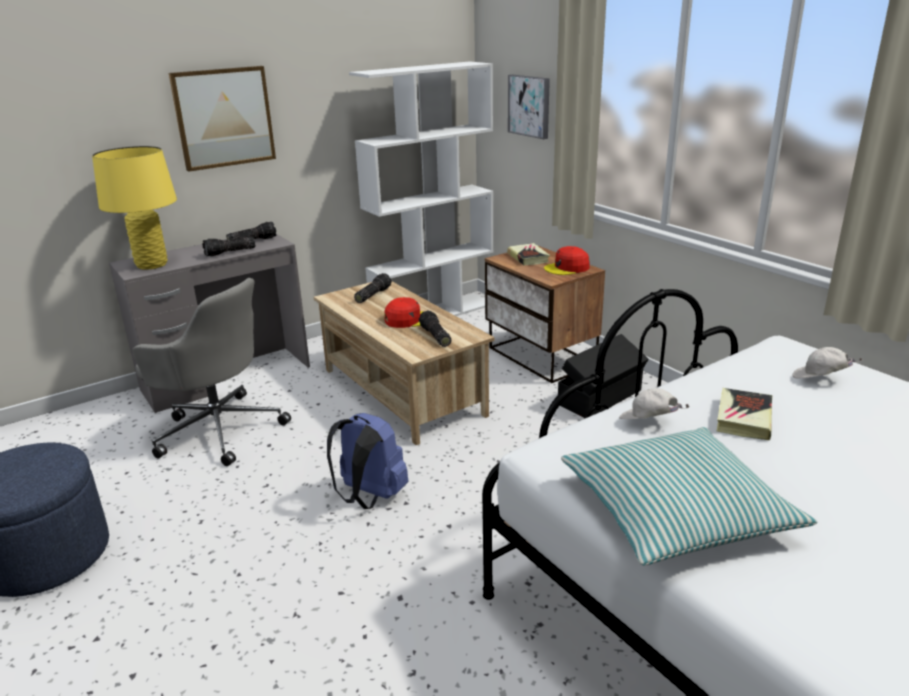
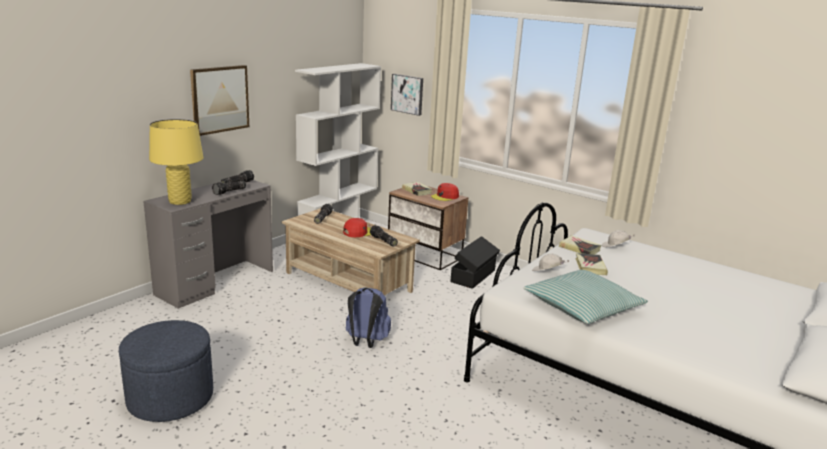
camera: 20 degrees left, 5 degrees down
(219, 429) = (235, 314): grey office chair -> none
(743, 377) = (579, 248): none -> book

